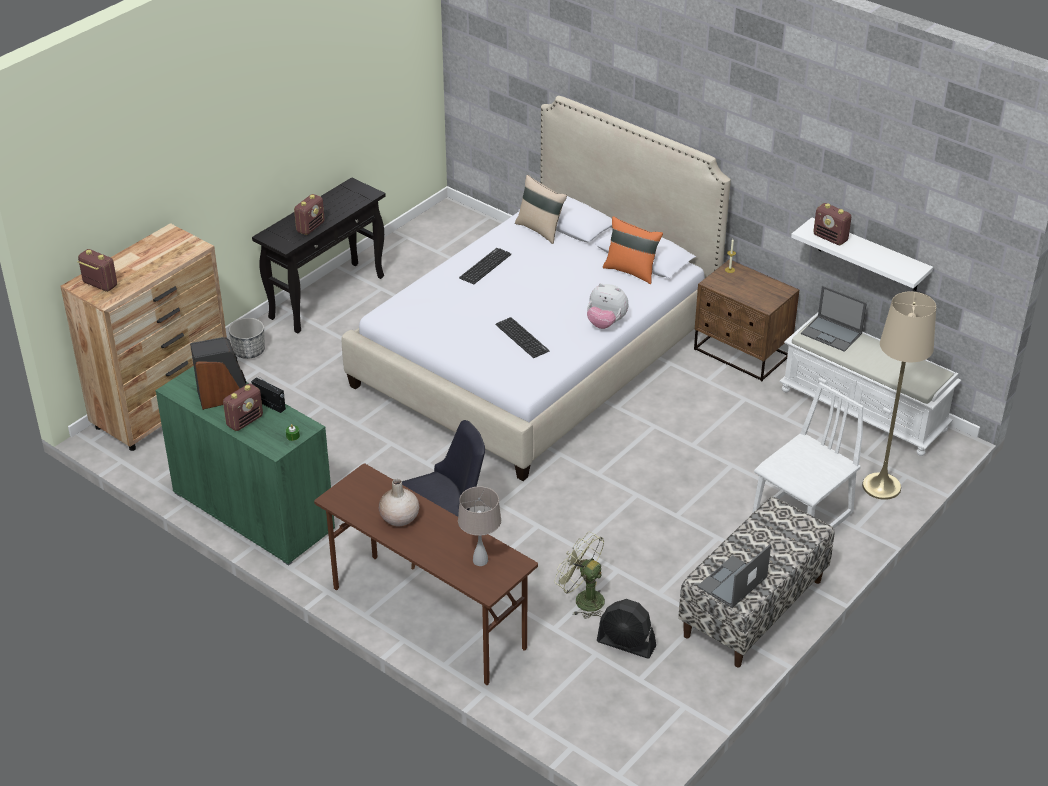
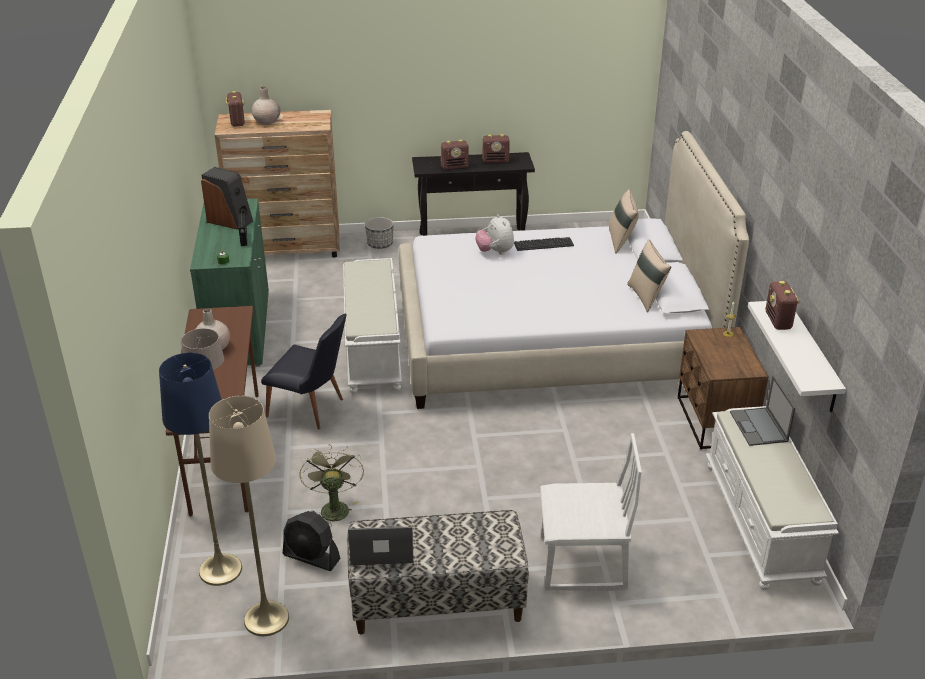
camera: 45 degrees right, 5 degrees down
(130, 268) = (266, 121): none -> beige vase
(245, 421) = (215, 240): radio -> radio (495, 161)
(407, 454) = (374, 349): none -> white bench
(522, 338) = (494, 297): keyboard -> none
(577, 702) = (220, 569): none -> blue floor lamp
(606, 323) = (569, 319): plush toy -> plush toy (495, 252)
(626, 644) = (311, 557): black fan -> black fan turned 45 degrees counterclockwise
(631, 271) = (646, 297): orange pillow -> beige pillow
(881, 486) = (686, 588): beige floor lamp -> beige floor lamp (266, 618)

